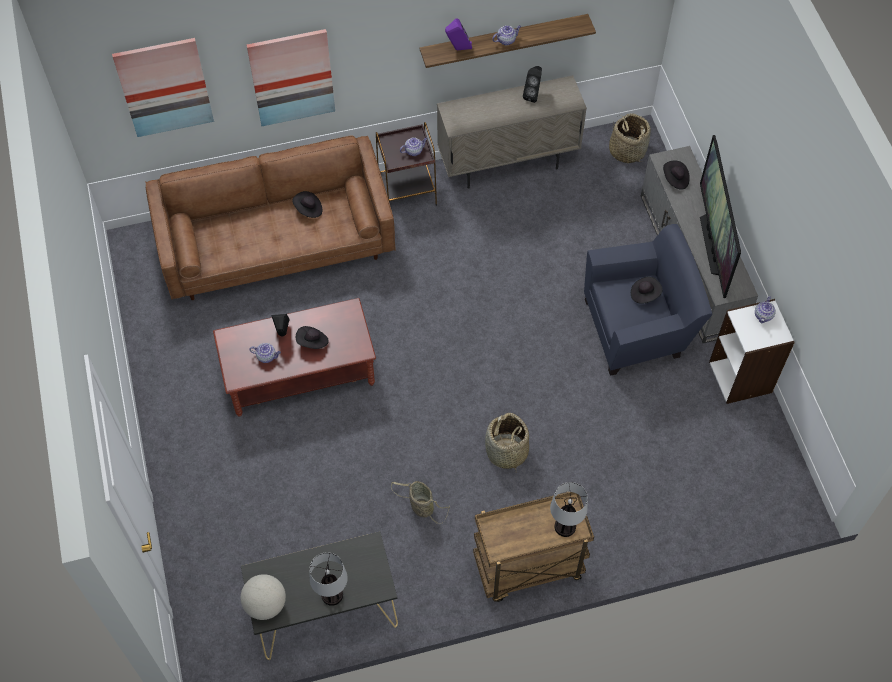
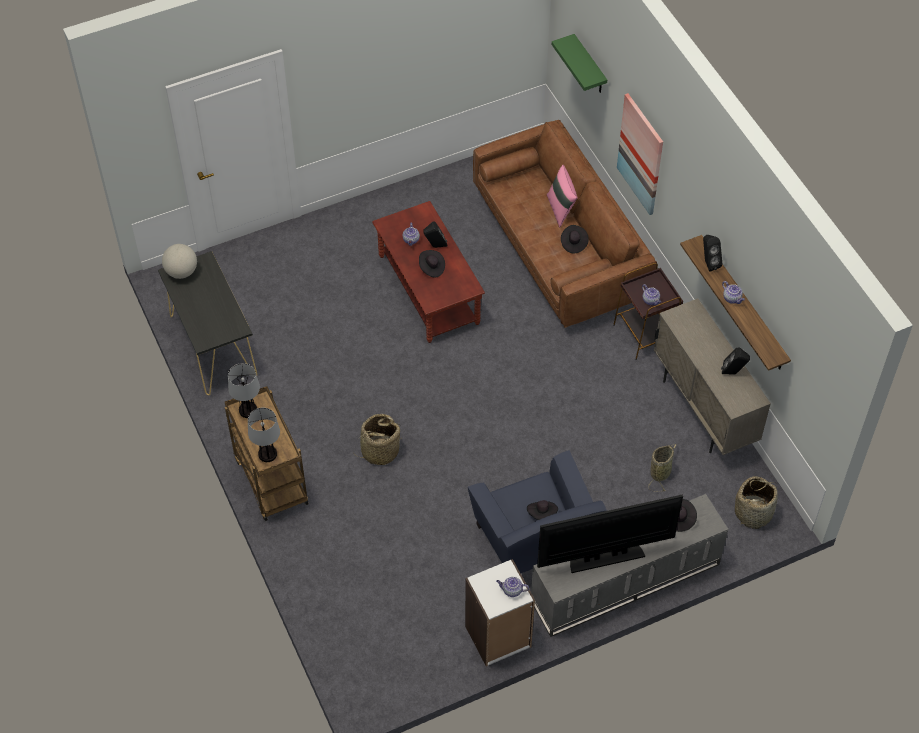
camera: 80 degrees right, 5 degrees down
(164, 87) = (589, 66): picture -> green shelf
(258, 212) = (561, 209): none -> pink pillow
(331, 595) = (194, 311): table lamp -> table lamp (248, 410)
(420, 506) = (316, 395): basket -> basket (661, 472)
(458, 49) = (708, 263): purple speaker -> black speaker

